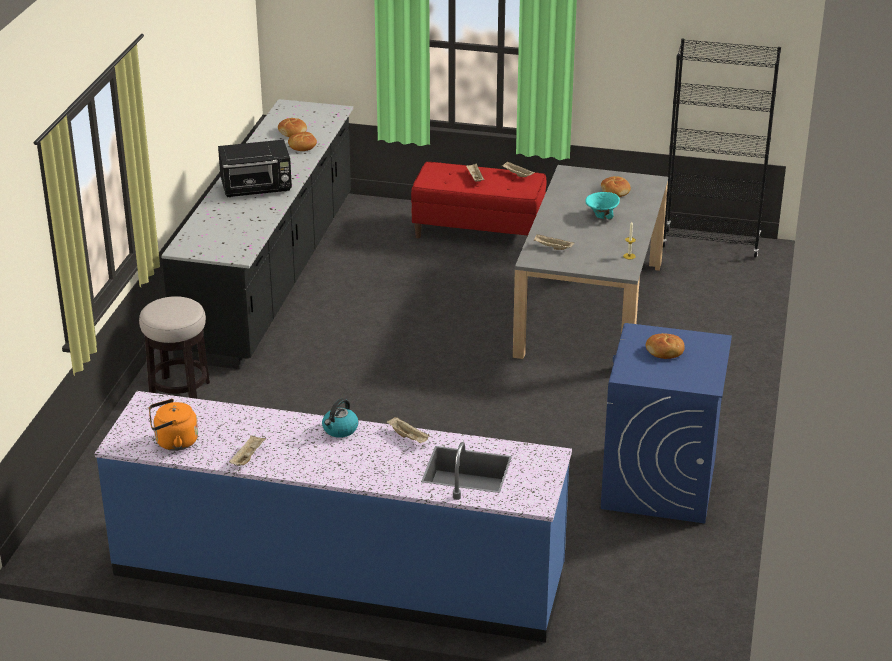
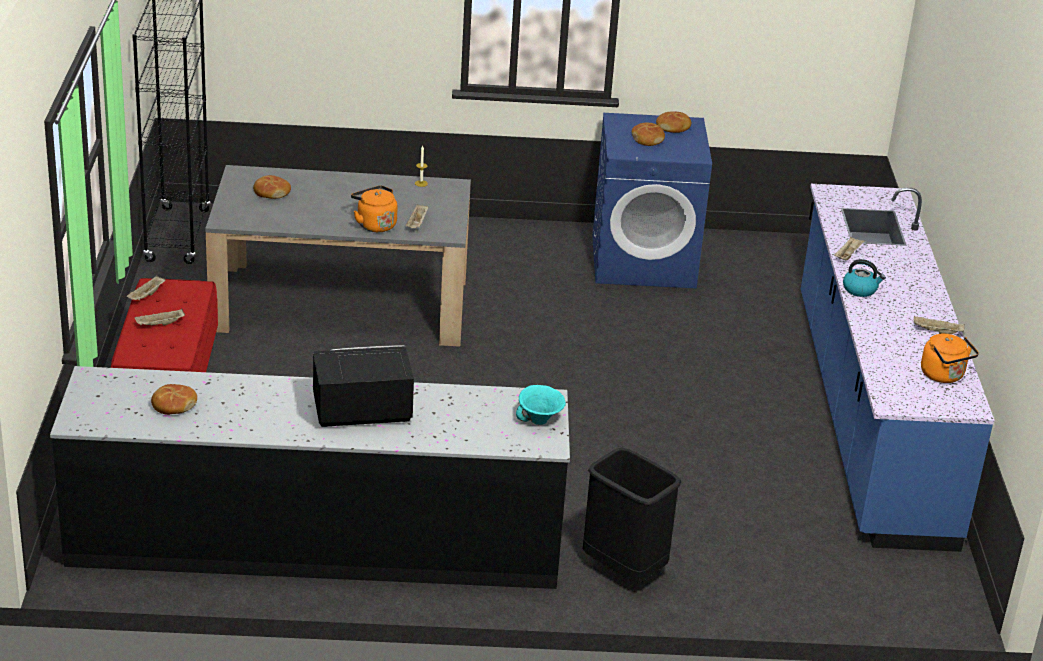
camera: 105 degrees left, 0 degrees up
(180, 392) = (622, 570): stool -> black trash can
(257, 188) = (360, 411): black microwave -> black microwave turned 75 degrees counterclockwise
(302, 146) = (220, 391): bread -> bread (673, 127)
(554, 229) = (374, 224): none -> orange kettle
(601, 216) = (335, 199): turquoise bowl -> turquoise bowl (540, 420)

